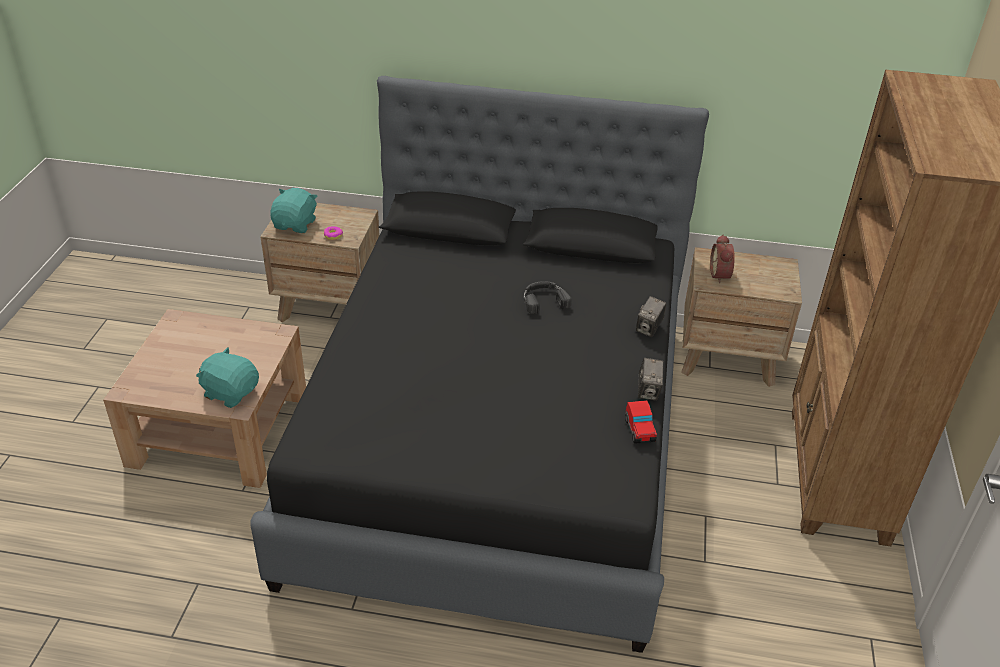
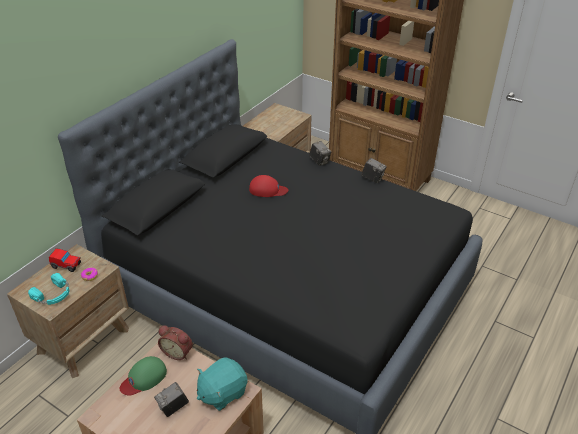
camera: 65 degrees left, 0 degrees up
(200, 364) = (173, 407): none -> camera
(231, 331) = (144, 378): none -> green cap
(296, 224) = (53, 294): turquoise plush toy -> turquoise headphones
(544, 300) = (267, 190): black headphones -> red cap
(639, 431) = (403, 191): toy car -> toy car (66, 265)
(721, 275) = (271, 129): alarm clock -> alarm clock (178, 352)

